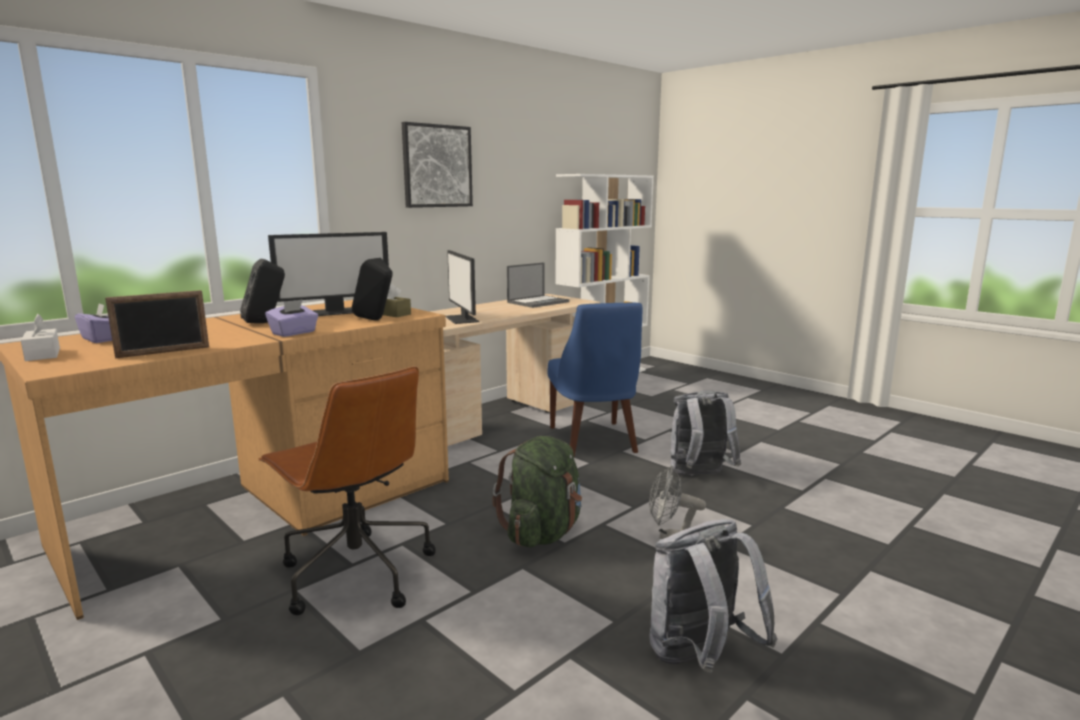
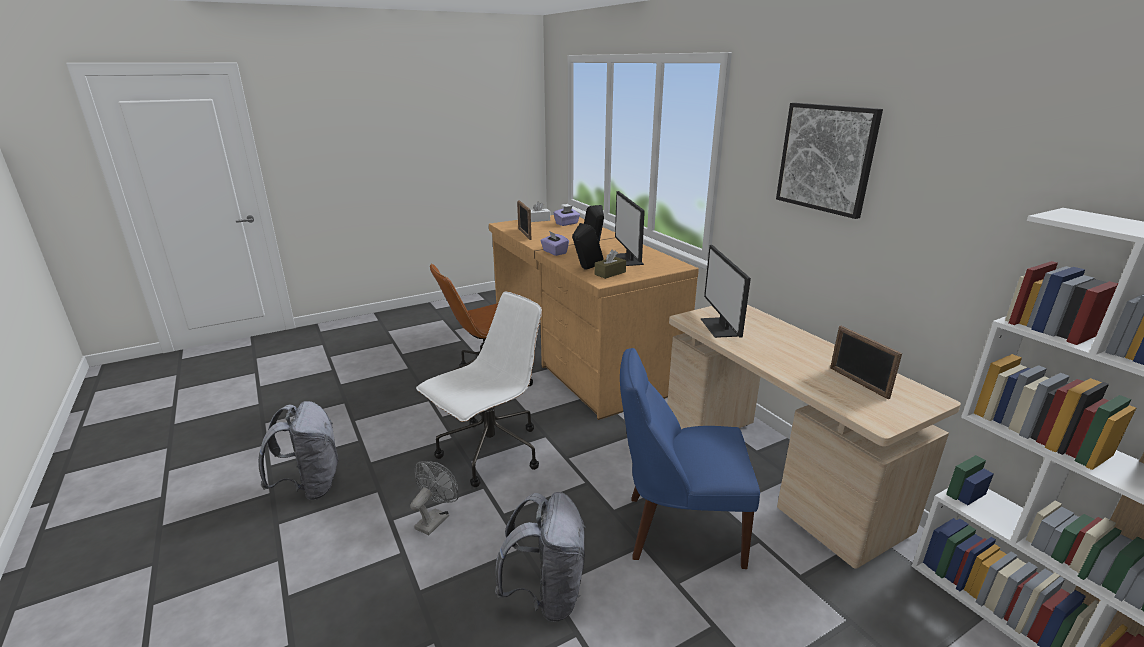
camera: 105 degrees right, 10 degrees up
(463, 319) = (721, 327): monitor -> monitor turned 90 degrees counterclockwise
(538, 302) = (858, 382): laptop -> picture frame
(542, 533) = (490, 453): green backpack -> white office chair

